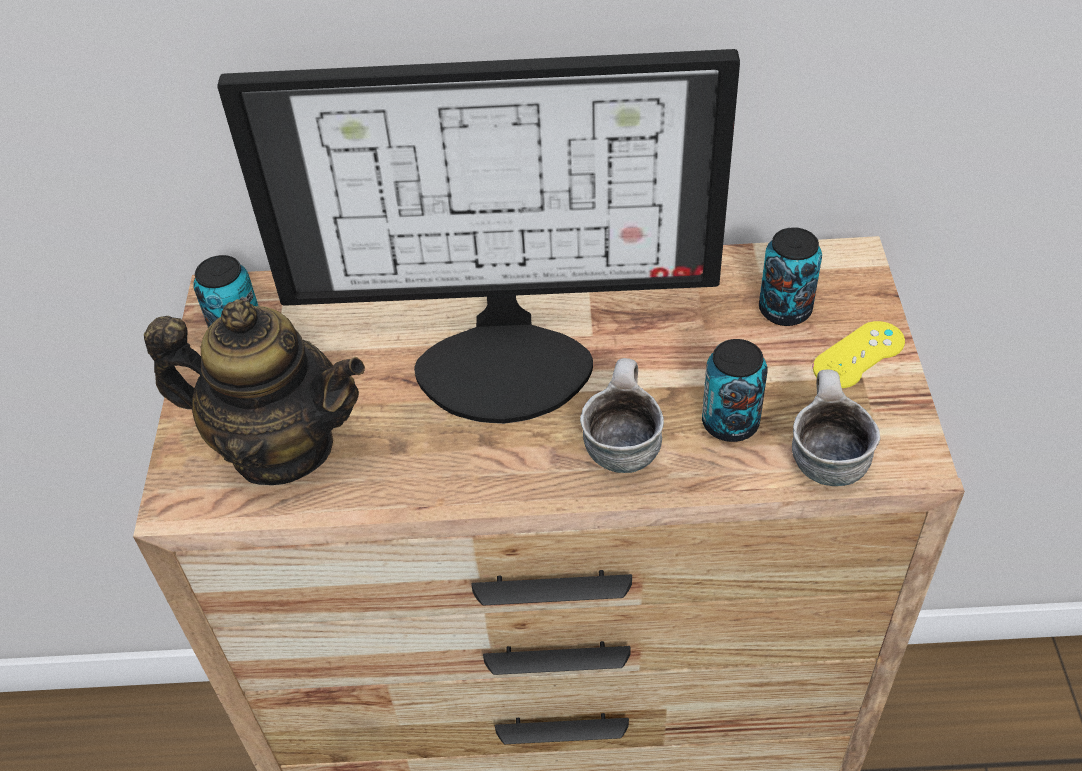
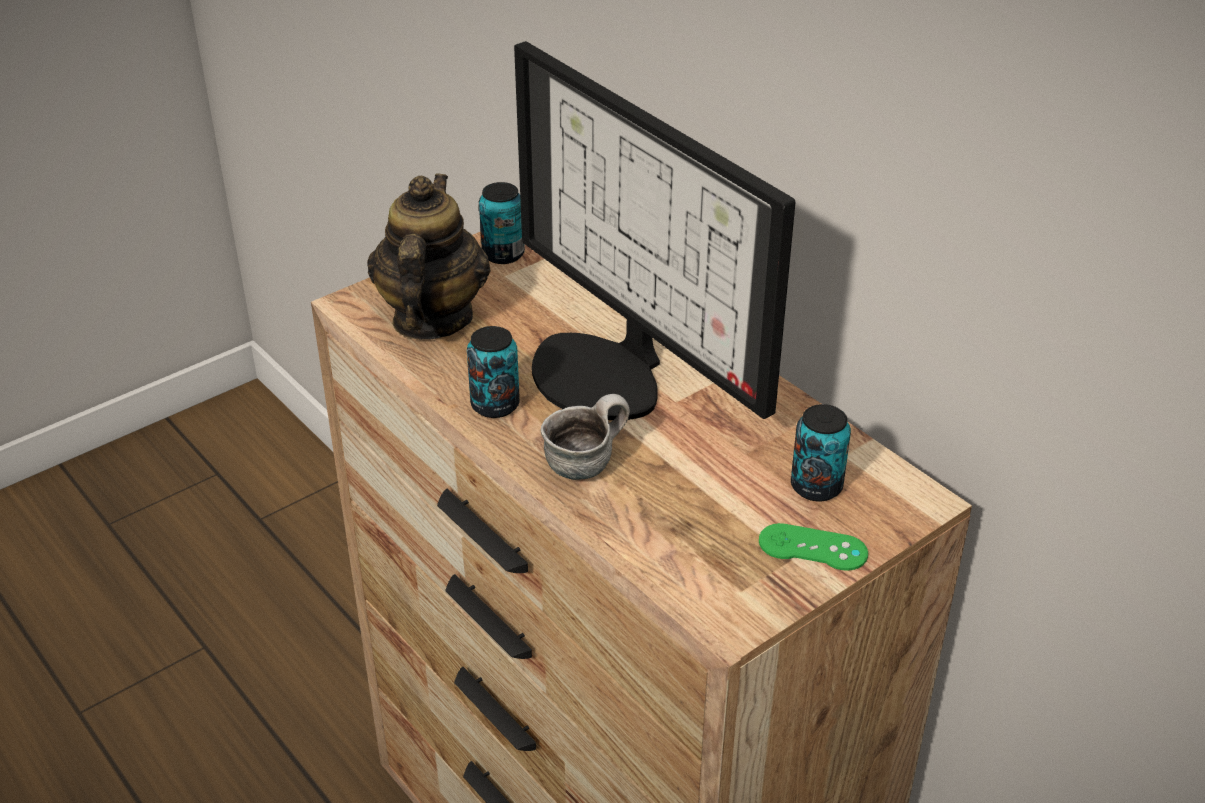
camera: 50 degrees right, 10 degrees down
(281, 446) = (431, 319): teapot -> teapot turned 150 degrees counterclockwise
(730, 423) = (663, 507): can -> can (495, 405)
(823, 457) = (681, 571): mug -> none
(858, 355) = (812, 548): yellow game controller -> green game controller

